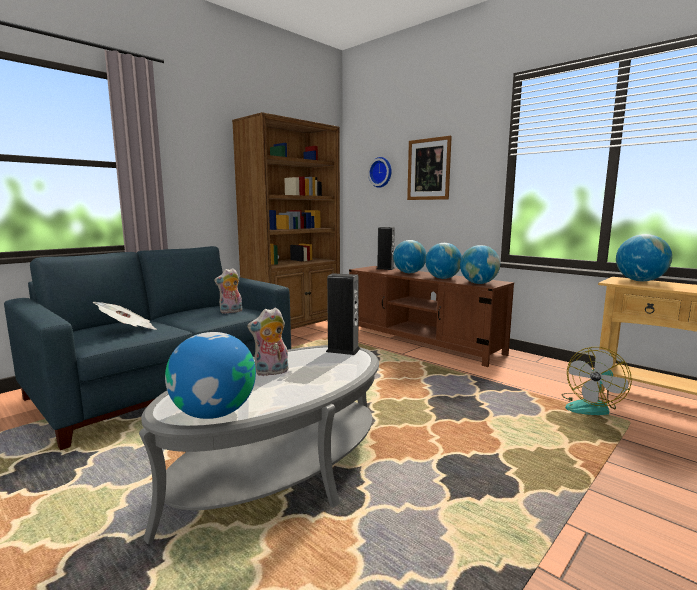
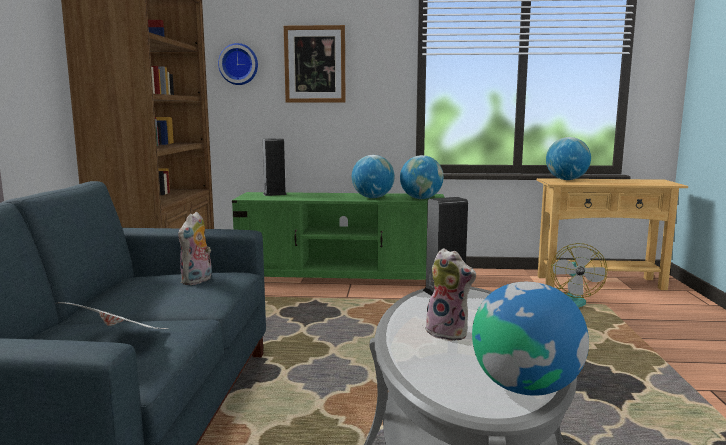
camera: 40 degrees left, 0 degrees up
(271, 372) = (449, 333): plush toy -> plush toy turned 75 degrees counterclockwise
(409, 273) = (319, 196): globe -> none
(421, 342) = (342, 279): brown tv stand -> green tv stand

